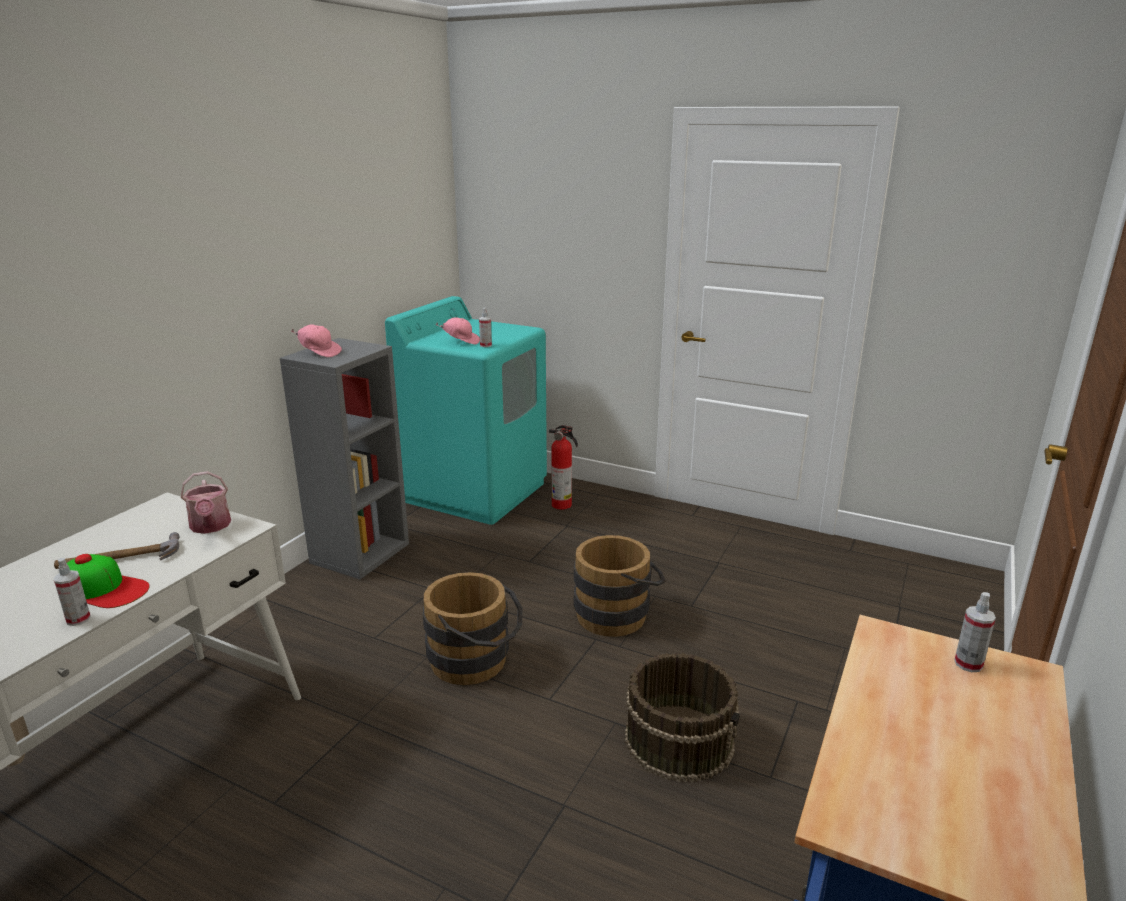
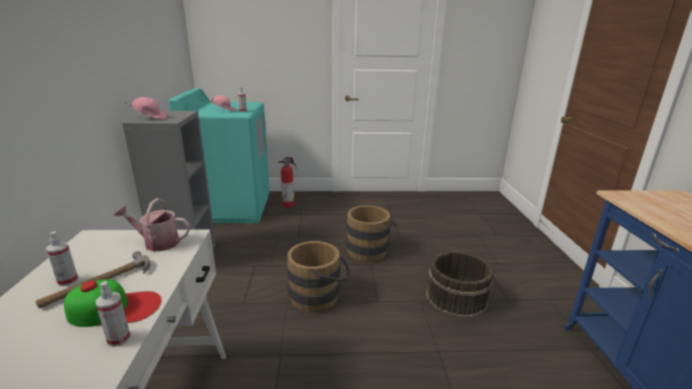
camera: 30 degrees left, 0 degrees up
(210, 527) = (157, 242): watering can -> watering can turned 150 degrees clockwise
(968, 664) = (662, 197): spray bottle -> spray bottle (68, 281)

